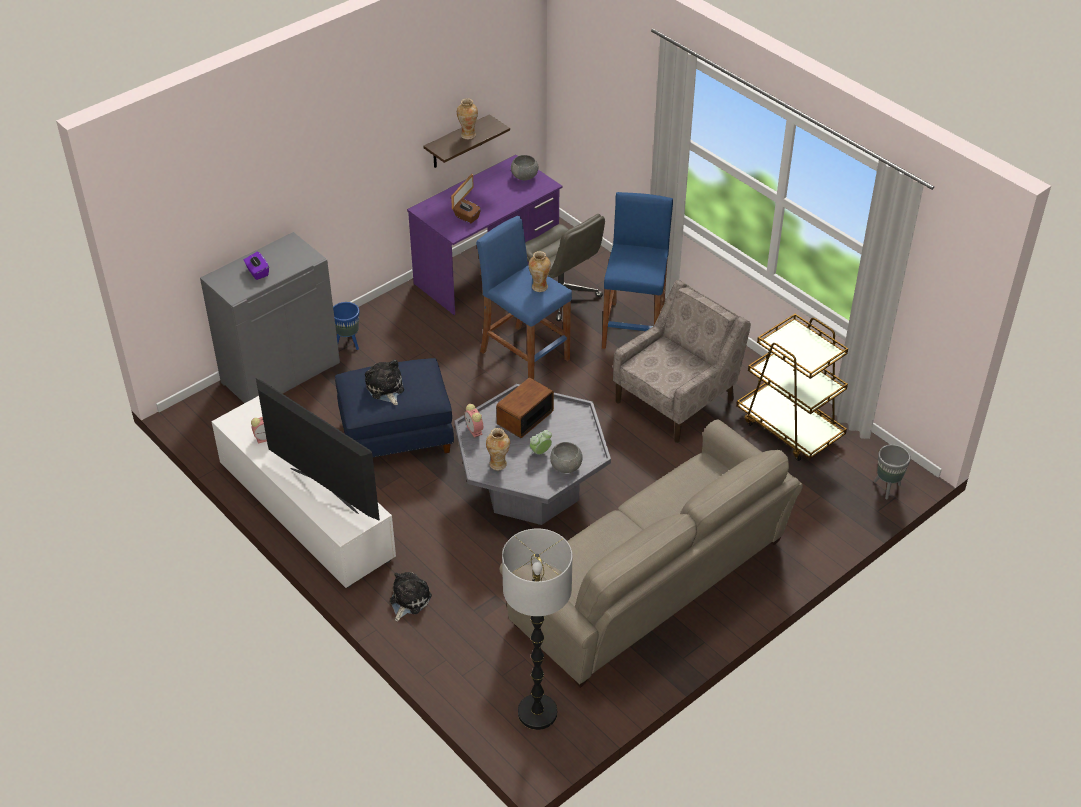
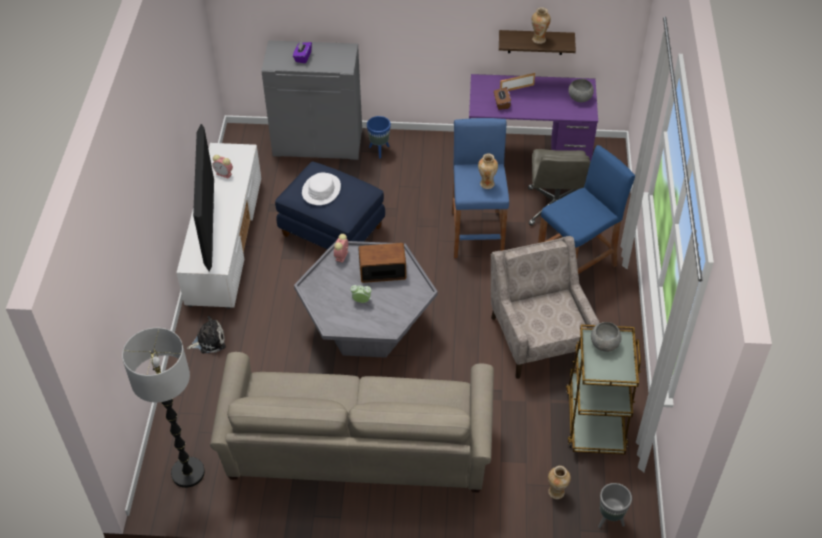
camera: 45 degrees right, 5 degrees up
(385, 389) = (321, 190): plush toy -> white hat
(498, 464) = (326, 289): vase -> vase (556, 492)
(566, 466) = (365, 322): grey bowl -> grey bowl (604, 343)
(676, 400) = (539, 337): beige armchair -> beige armchair turned 105 degrees counterclockwise

